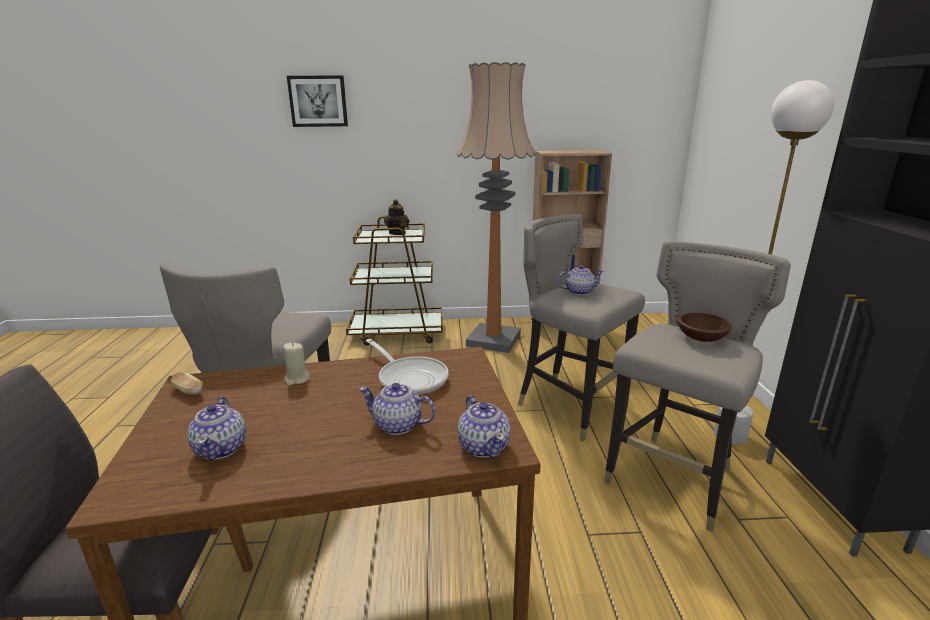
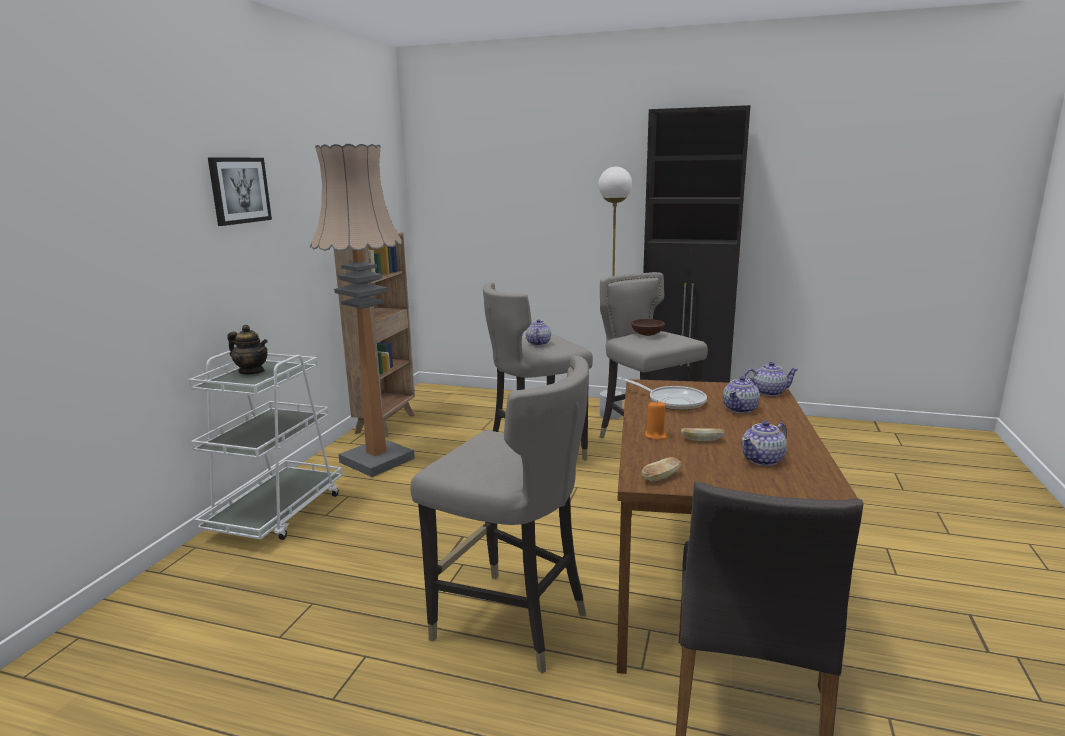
camera: 70 degrees left, 5 degrees down
(222, 448) = (763, 459): teapot -> teapot turned 135 degrees clockwise
(284, 405) = (702, 440): none -> bread
(297, 379) = (656, 436): beige candle -> orange candle
(318, 101) = (98, 194): picture -> picture (239, 190)
(397, 333) = (277, 513): brown cart -> white cart
(410, 378) = (672, 401): frying pan -> frying pan turned 60 degrees clockwise

